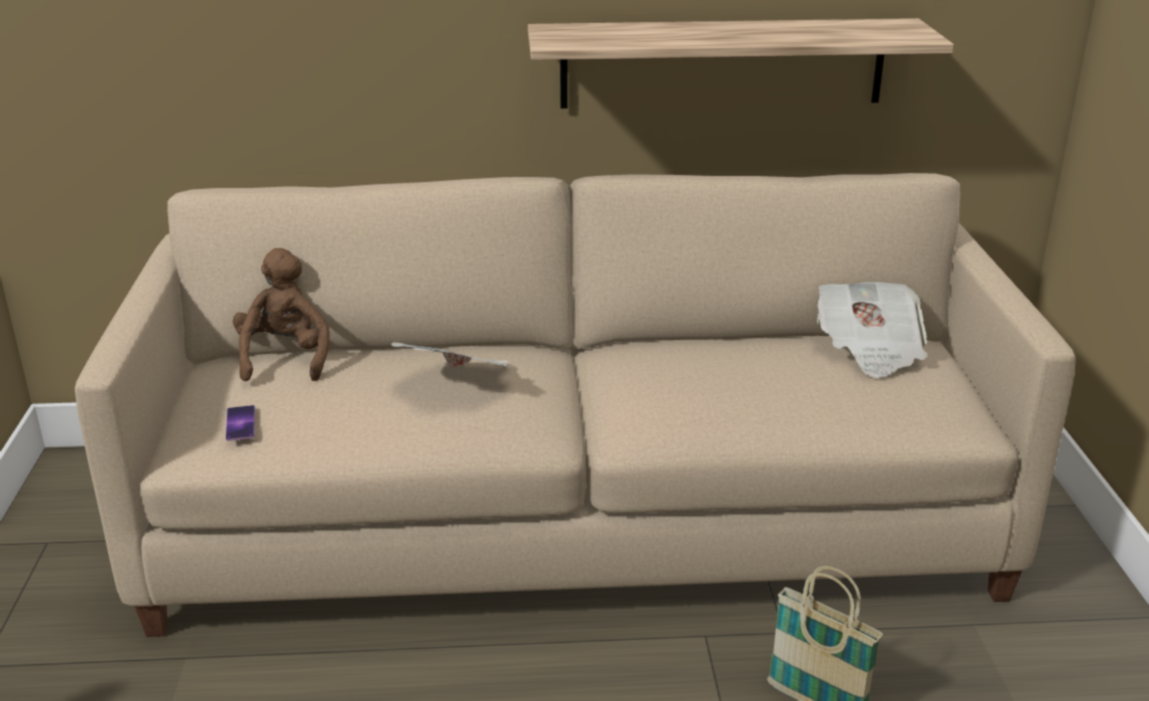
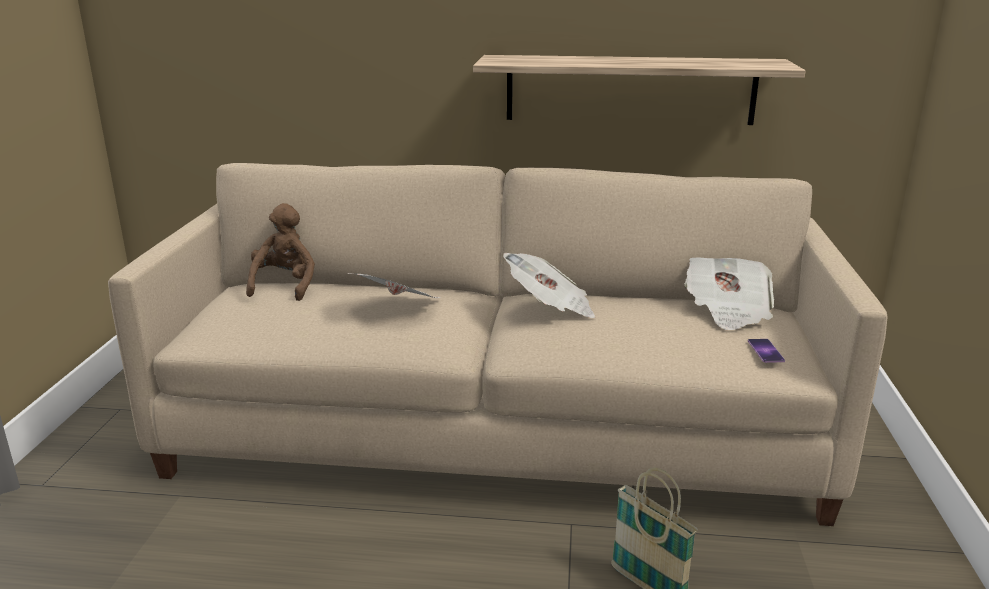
camera: 10 degrees right, 5 degrees down
(240, 423) = (233, 323): phone -> phone (765, 351)
(654, 366) = (550, 308): none -> newspaper

